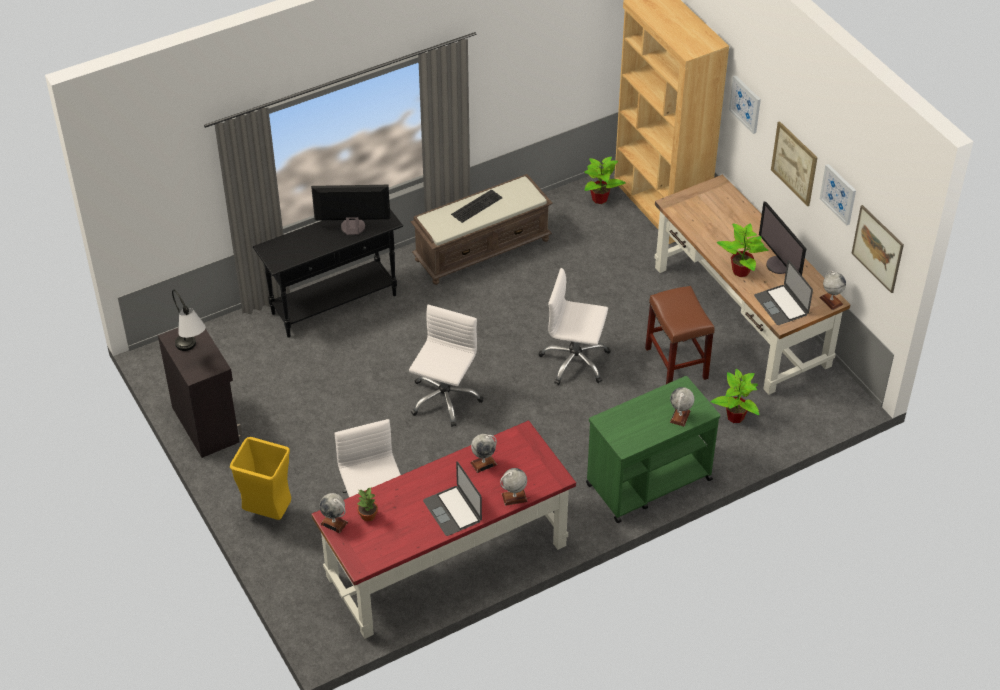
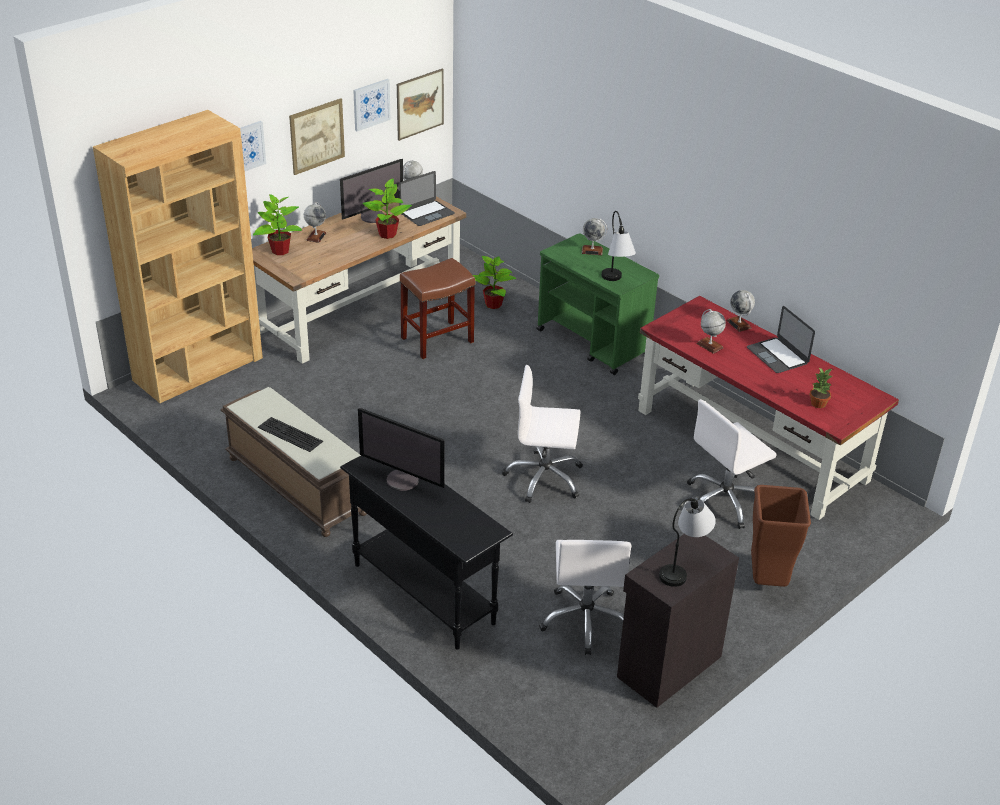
camera: 105 degrees left, 10 degrees down
(267, 513) = (767, 580): yellow trash can -> brown trash can
(334, 523) = (842, 423): globe -> globe (316, 236)
(352, 227) = (403, 480): monitor -> monitor turned 45 degrees counterclockwise
(452, 511) = (777, 355): laptop -> laptop turned 105 degrees clockwise
(575, 361) = (456, 399): white office chair -> white office chair (586, 620)
(600, 198) = (192, 410): potted plant -> potted plant (280, 250)
(612, 420) = (615, 283): none -> table lamp

